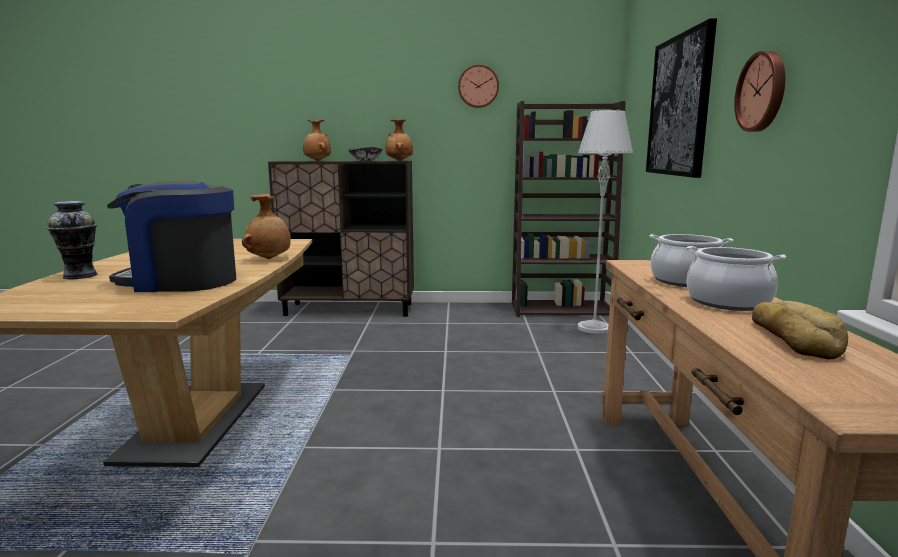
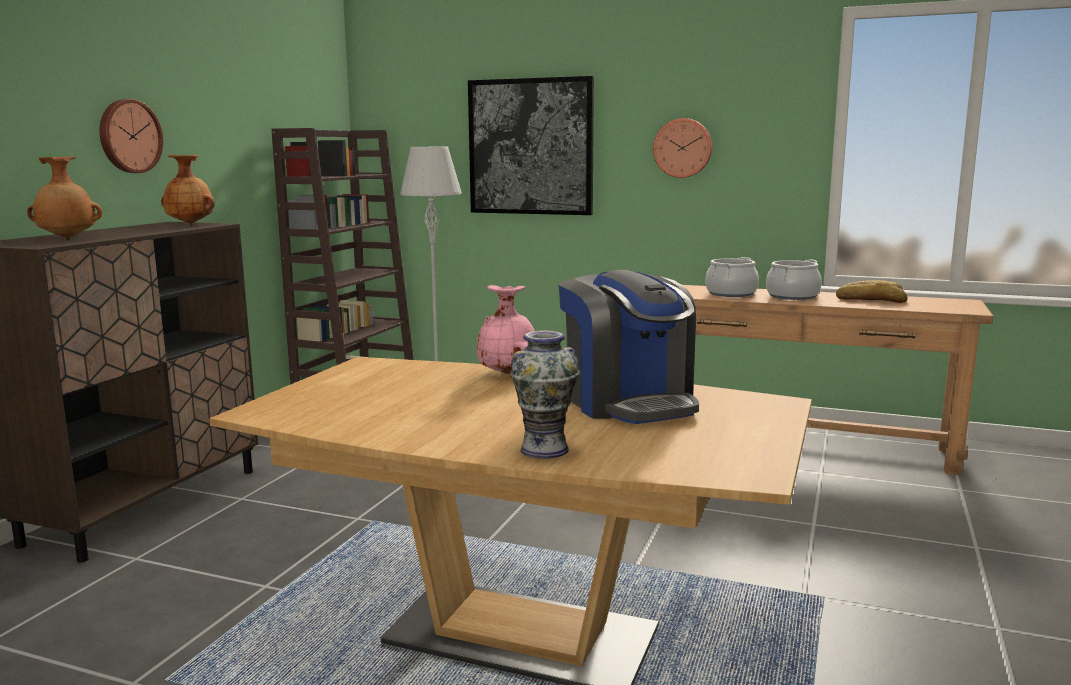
camera: 70 degrees left, 0 degrees up
(181, 281) = (629, 402): coffee machine -> coffee machine turned 45 degrees counterclockwise
(269, 259) = (508, 373): brown vase -> pink vase
(366, 160) = (139, 228): bowl -> none
(478, 86) = (229, 101): wall clock -> wall clock (129, 136)

